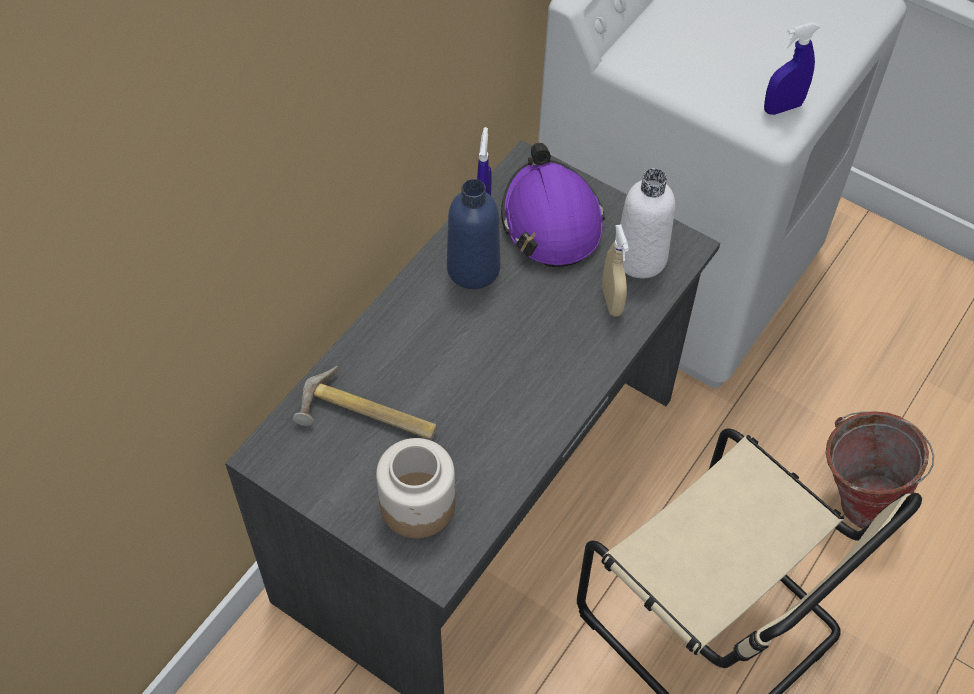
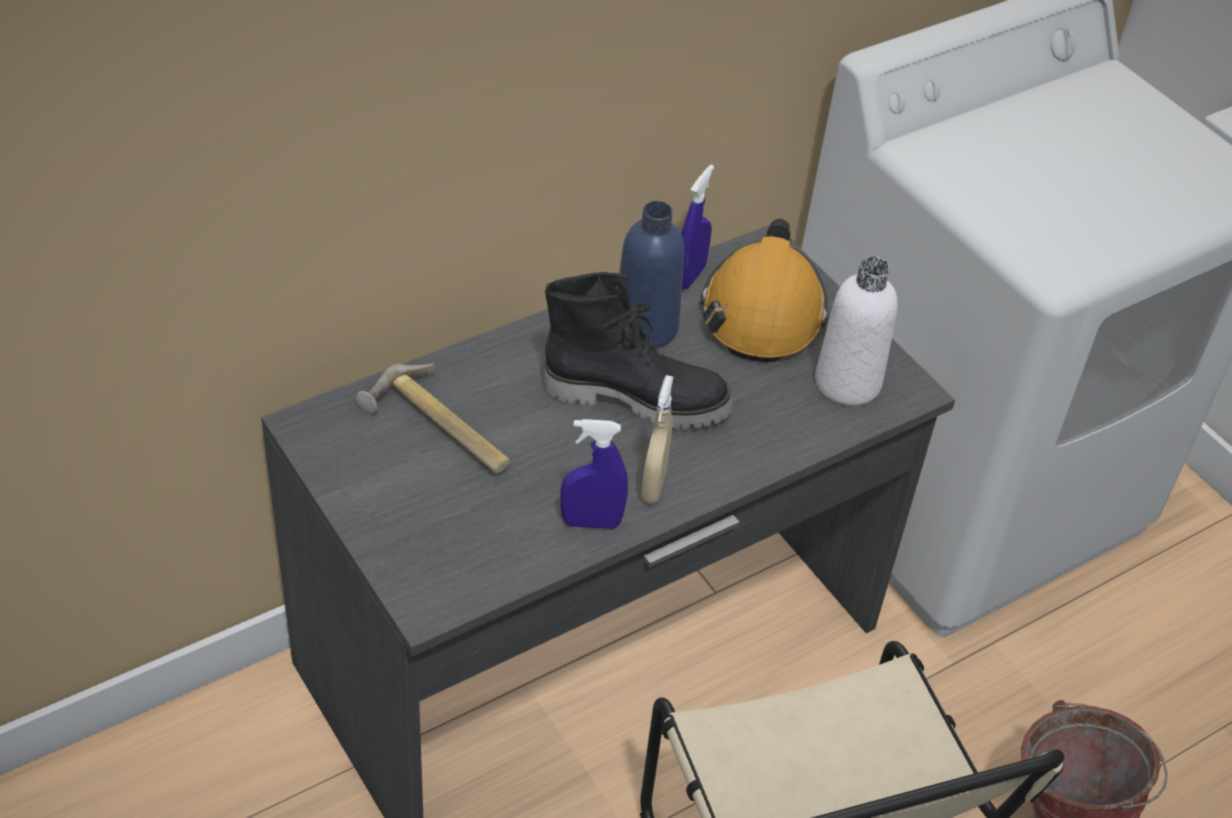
camera: 20 degrees right, 10 degrees down
(418, 504) = (445, 534): jar -> none
(497, 331) = (637, 397): none -> black boot
(551, 220) = (763, 311): purple hard hat -> orange hard hat
(612, 301) = (788, 414): beige spray bottle -> beige spray bottle (653, 486)
(782, 107) = (1078, 254): blue spray bottle -> blue spray bottle (591, 522)

